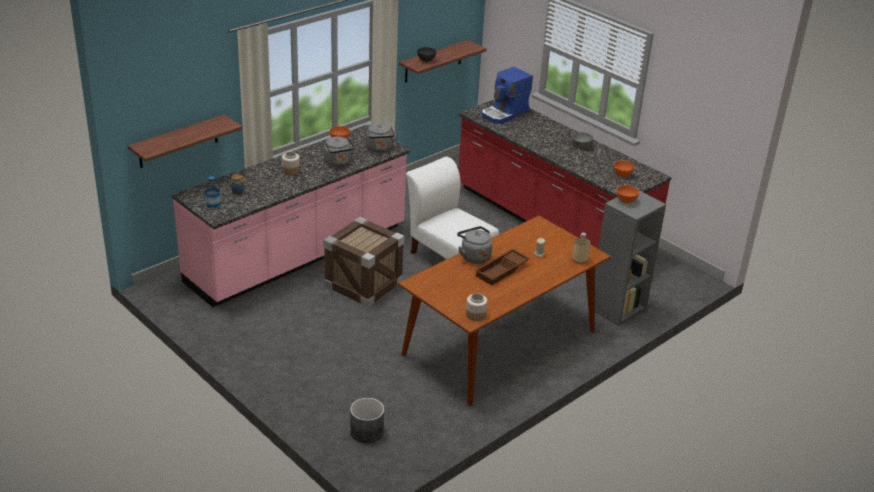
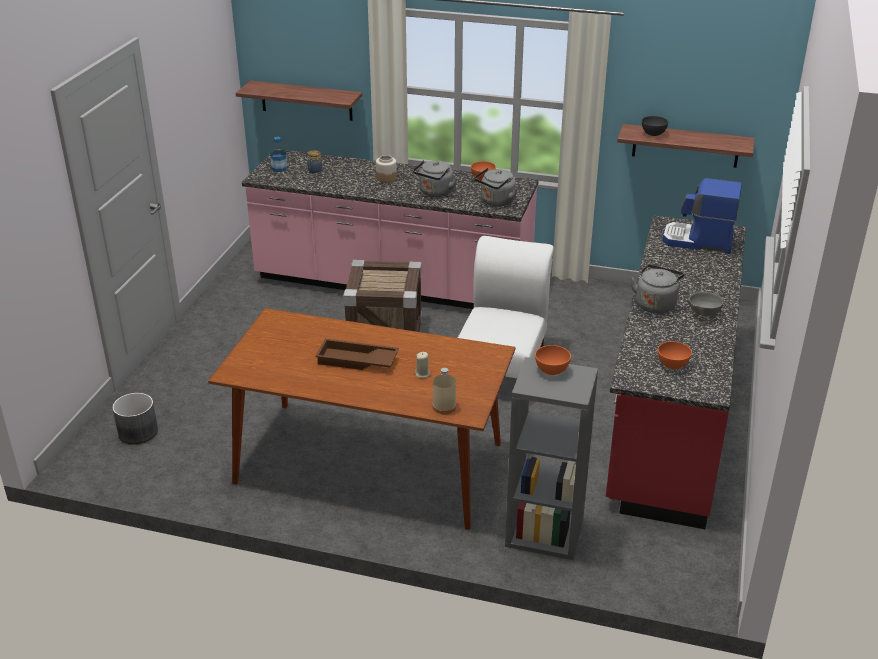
camera: 60 degrees right, 0 degrees up
(474, 256) = (367, 334): grey kettle -> grey kettle (655, 304)
(475, 315) = (245, 373): jar -> none

